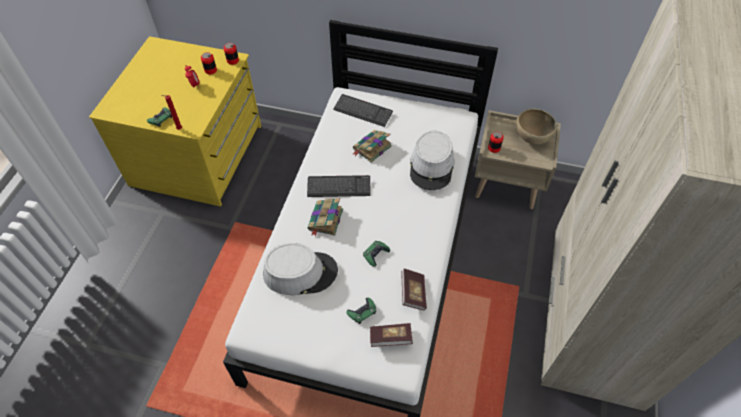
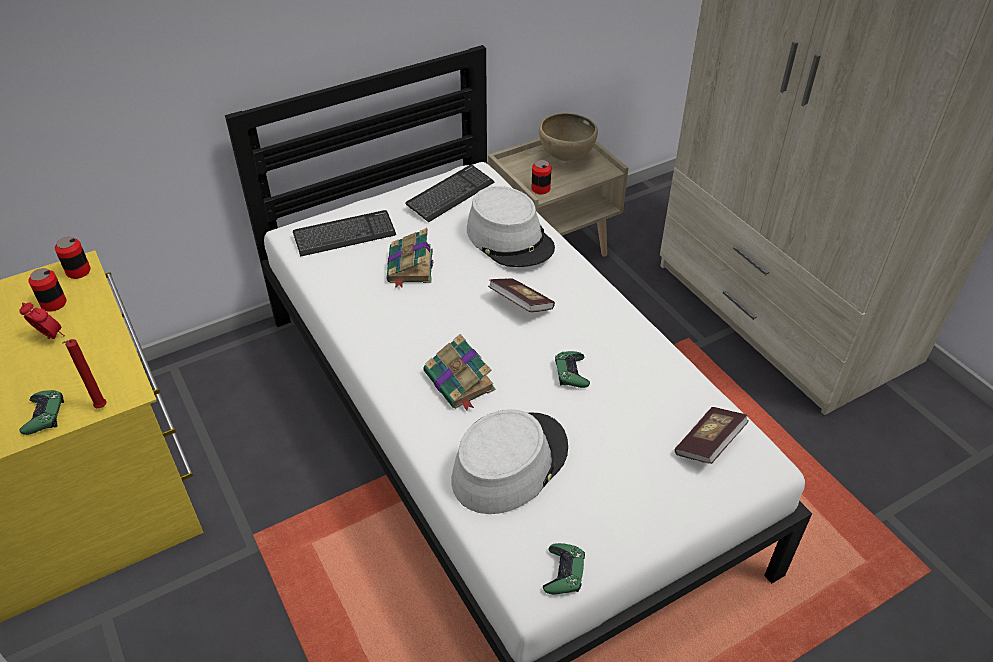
camera: 45 degrees left, 10 degrees down
(339, 187) = (427, 334): keyboard -> keyboard (450, 195)
(362, 312) = (641, 444): green game controller -> green game controller (563, 572)
(413, 293) = (666, 379): book -> book (521, 304)

